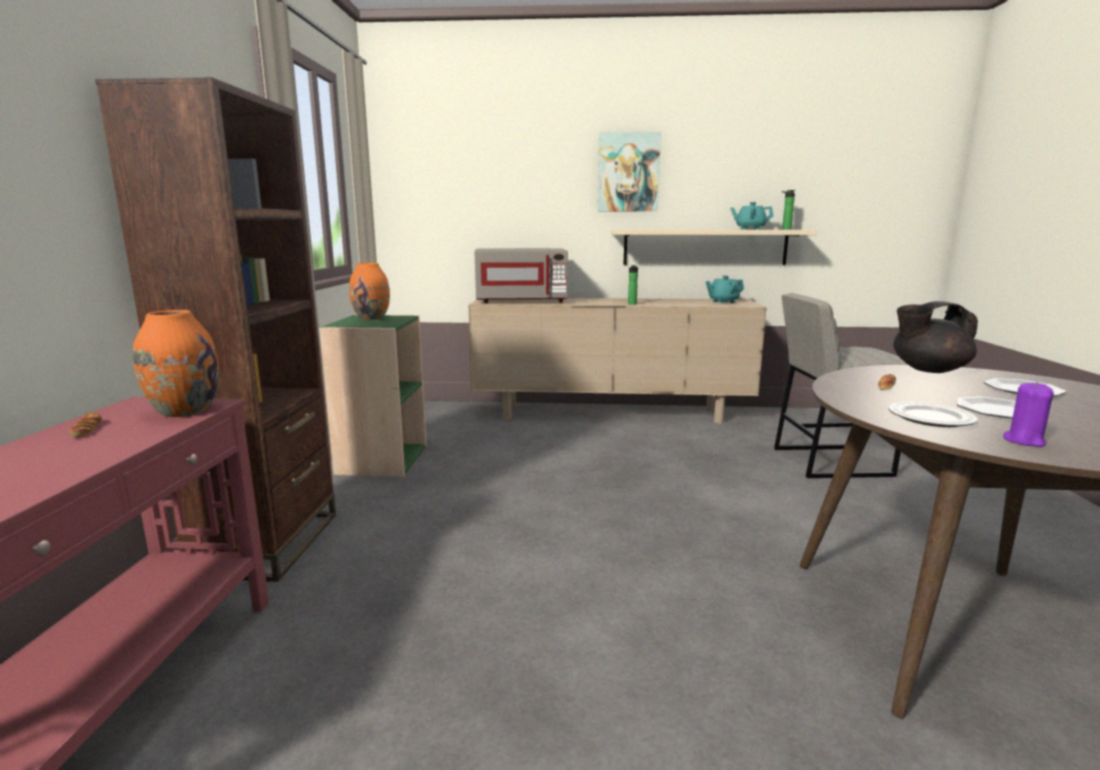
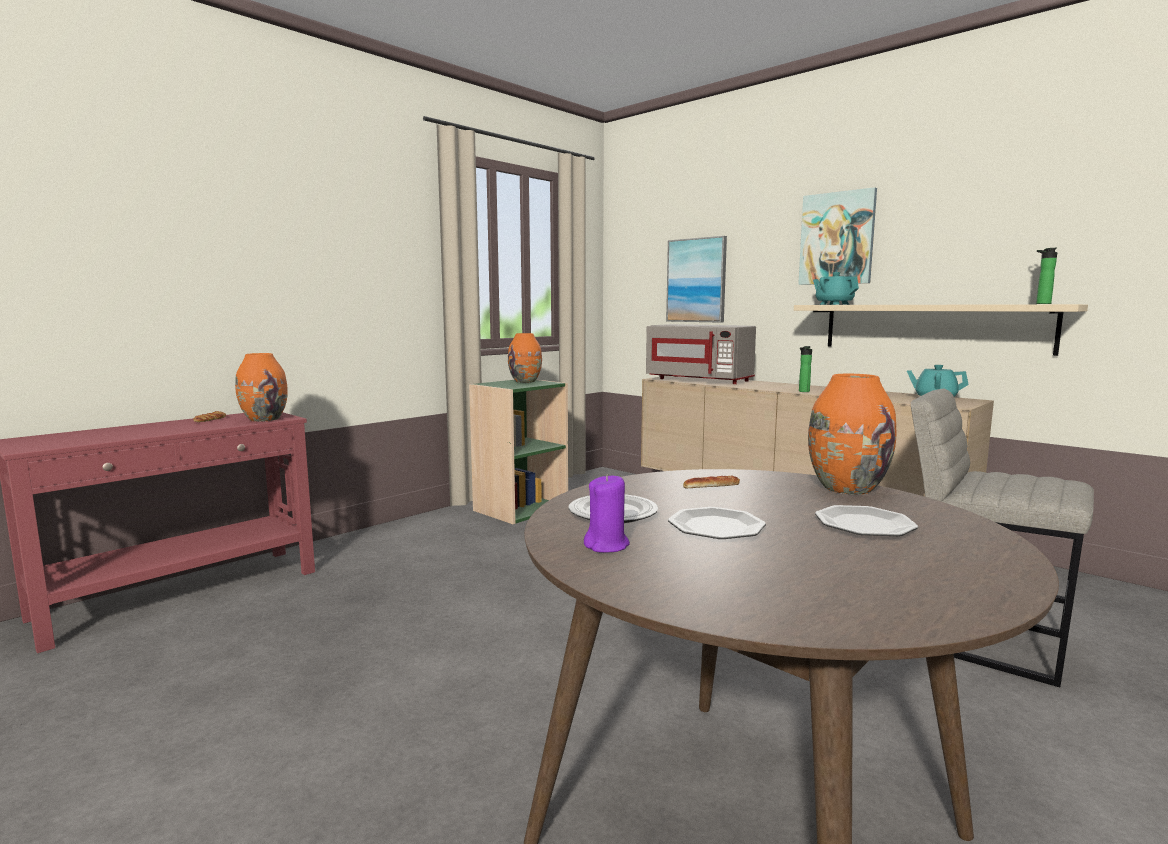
camera: 40 degrees right, 5 degrees down
(267, 543) = (368, 540): brown bookcase -> none
(490, 205) = (696, 280): none -> picture
(750, 229) = (988, 304): turquoise teapot -> turquoise teapot (834, 304)
(928, 370) = (847, 488): black teapot -> orange vase

